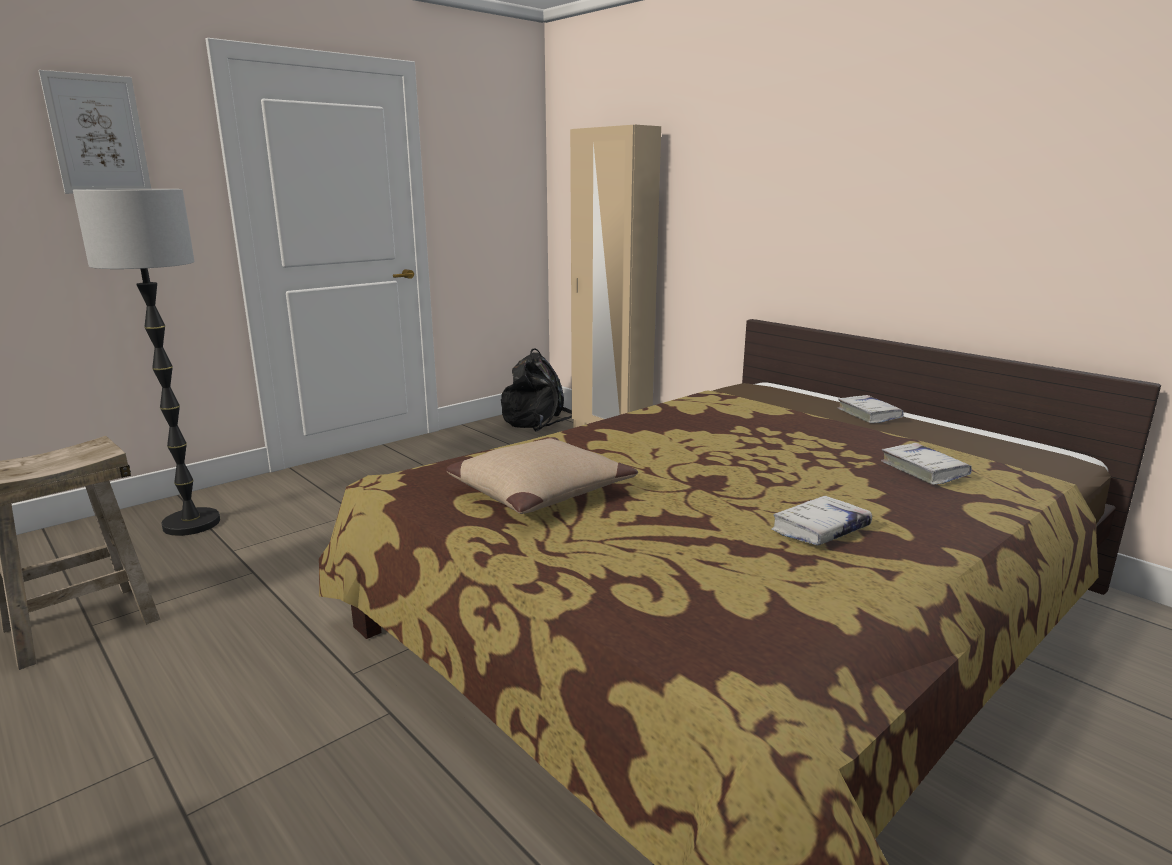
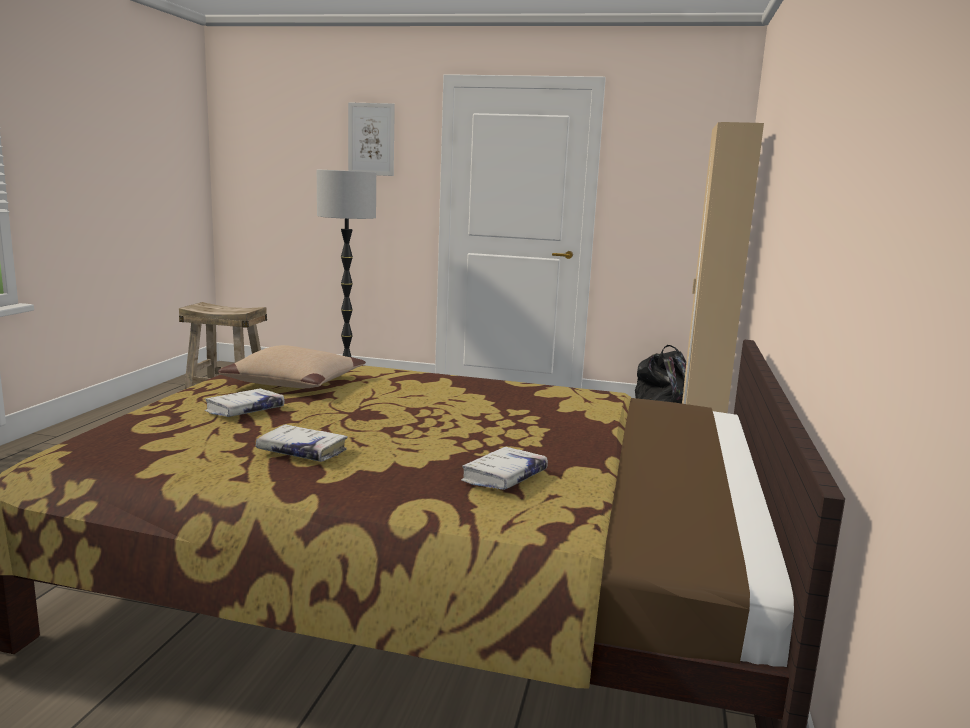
camera: 55 degrees right, 5 degrees down
(868, 415) = (685, 455): white book -> white book (245, 410)

